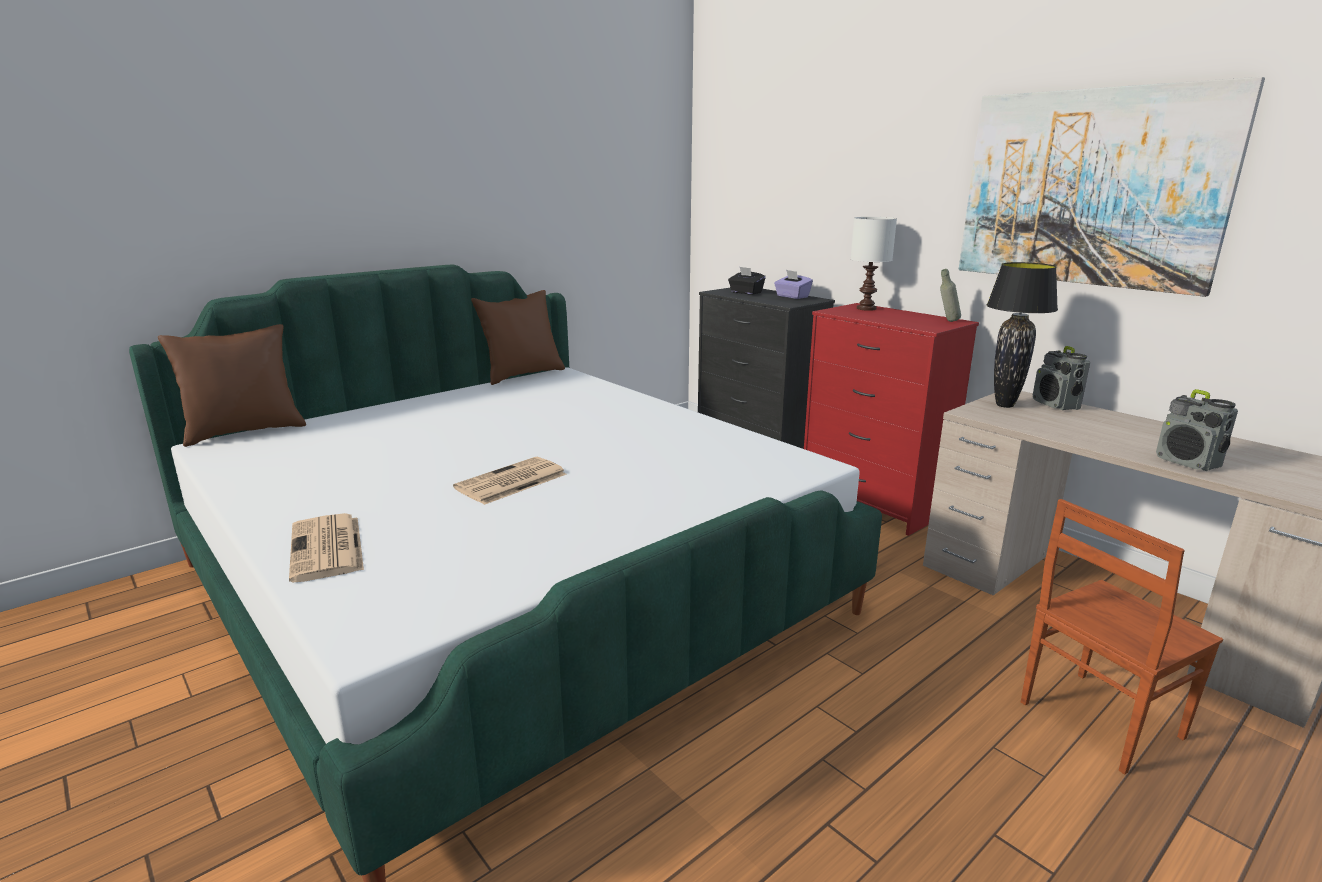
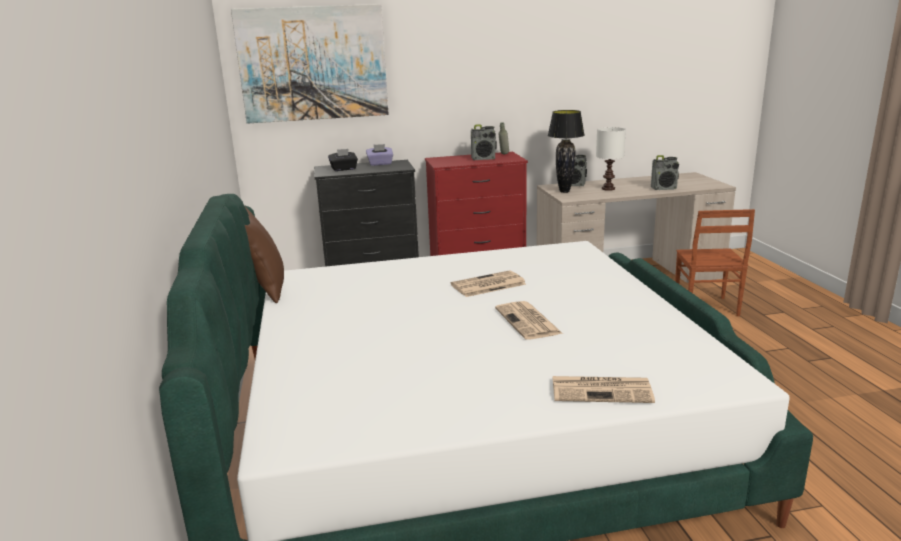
camera: 60 degrees left, 0 degrees up
(245, 432) = (253, 427): brown pillow -> none
(610, 444) = (487, 285): none -> newspaper
(867, 308) = (446, 159): white table lamp -> white table lamp (608, 188)
(900, 318) = (484, 159): none -> radio
(1089, 188) = (558, 67): picture -> picture (313, 64)

